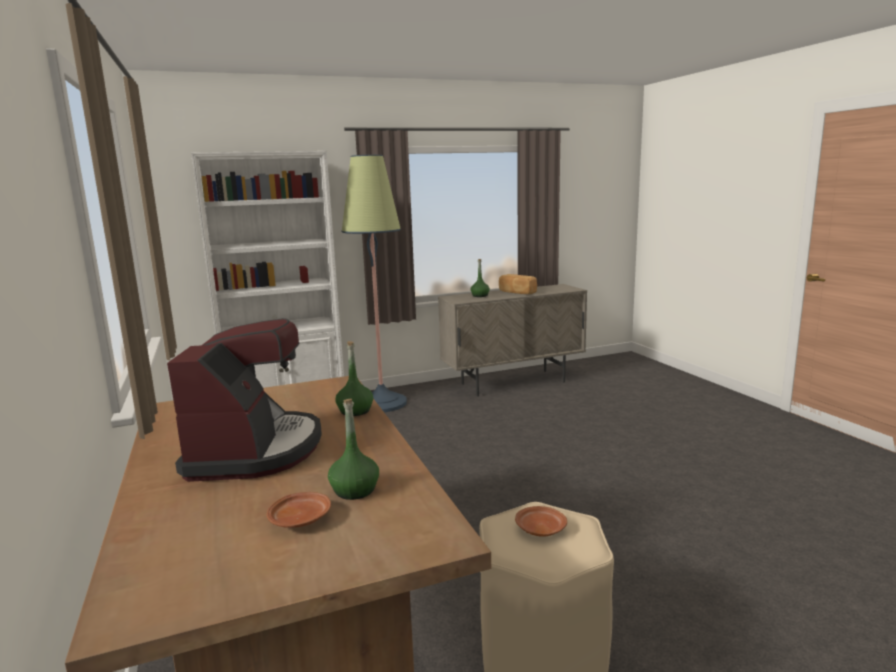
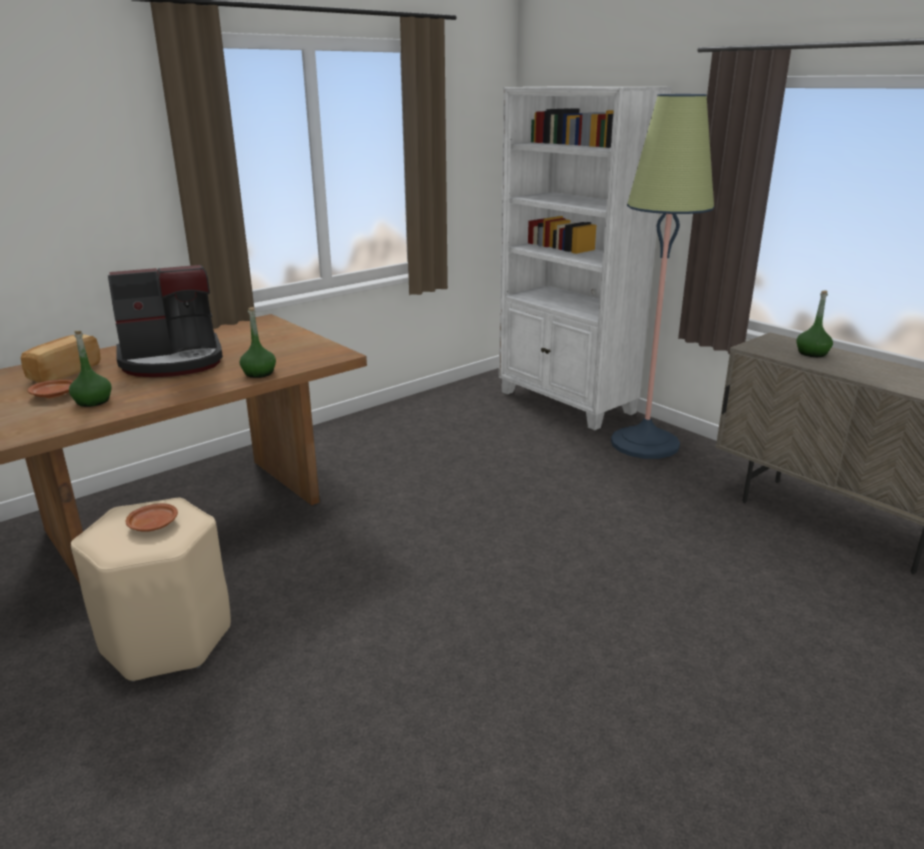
camera: 70 degrees right, 10 degrees up
(517, 292) = (882, 372): bread -> bread (63, 372)

